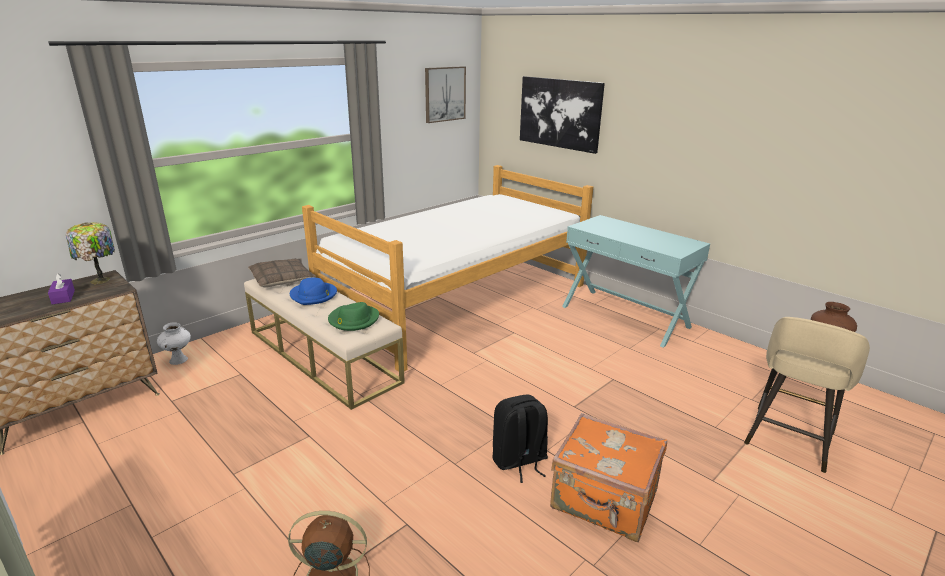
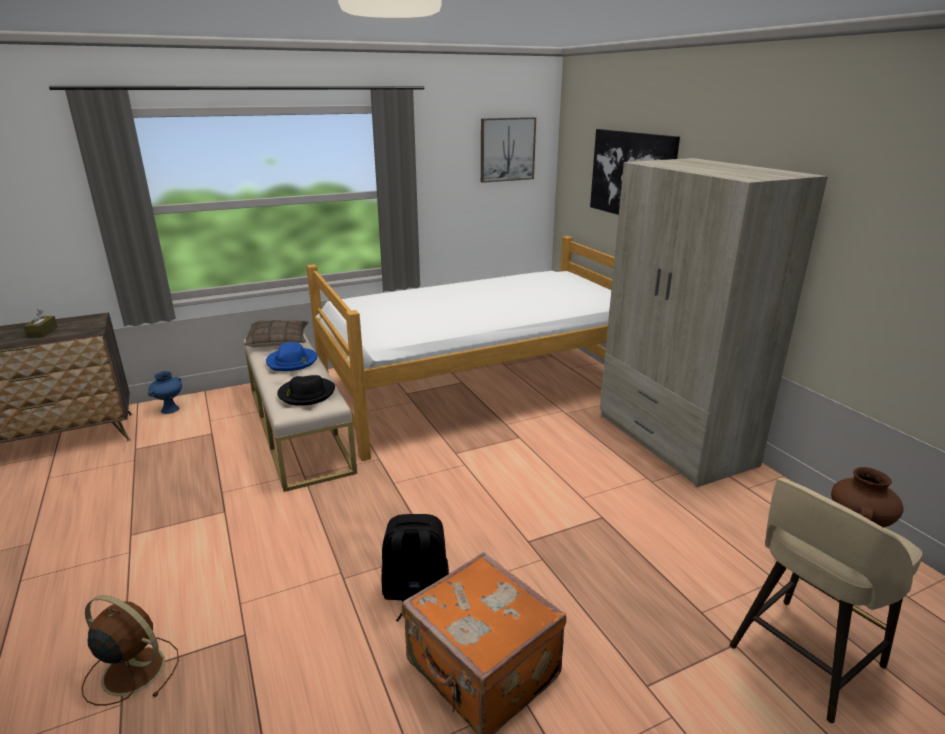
camera: 20 degrees right, 0 degrees up
(63, 297) = (42, 332): purple tissue box -> brown tissue box
(100, 281) = (86, 321): table lamp -> none
(178, 360) = (170, 410): white vase -> blue vase
(353, 320) = (306, 394): green hat -> black hat
(625, 316) = (673, 440): turquoise console table -> beige wardrobe

